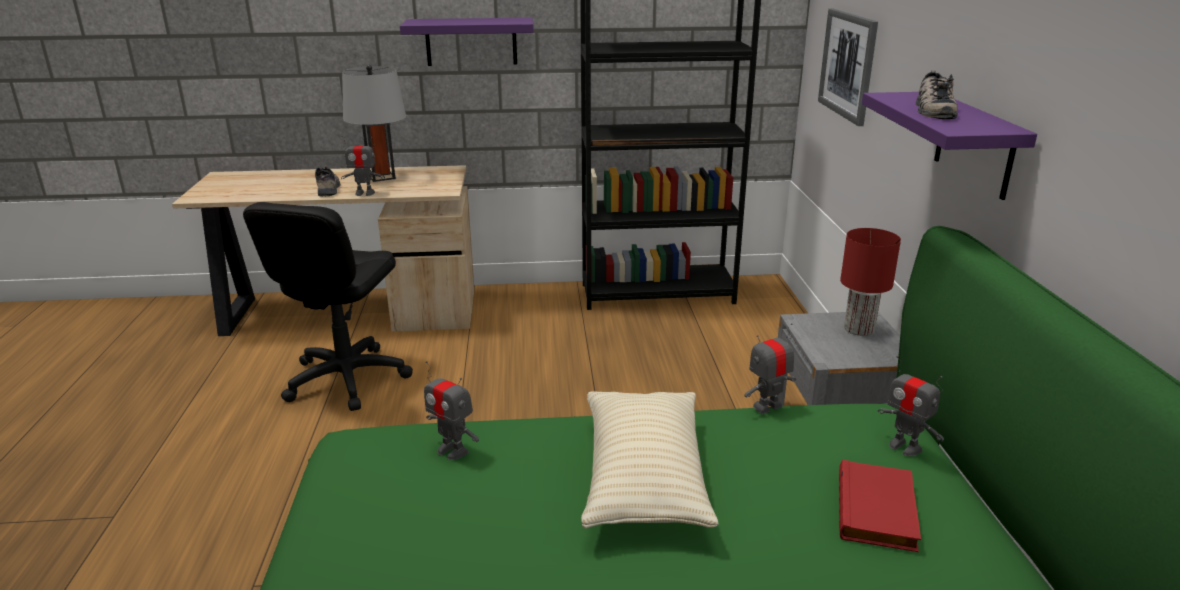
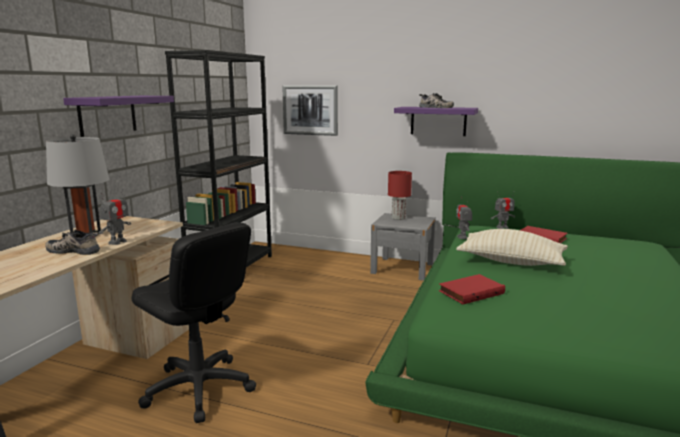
camera: 65 degrees left, 10 degrees down
(452, 450) = (470, 292): toy robot -> red book

